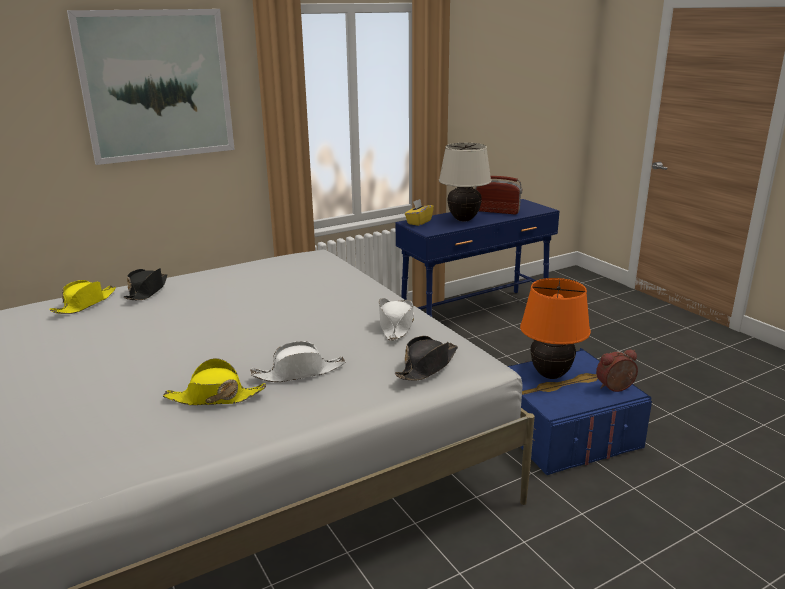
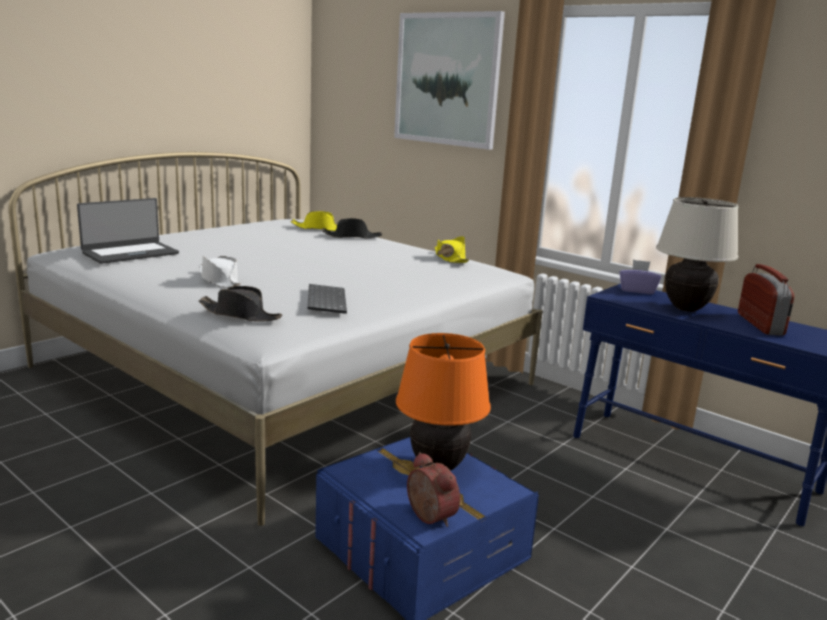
camera: 70 degrees right, 5 degrees down
(112, 434) = (130, 253): none -> laptop
(215, 397) = (178, 266): yellow hat -> yellow hat (450, 258)
(396, 325) = (325, 300): white hat -> keyboard
(419, 222) = (637, 290): yellow tissue box -> purple tissue box

